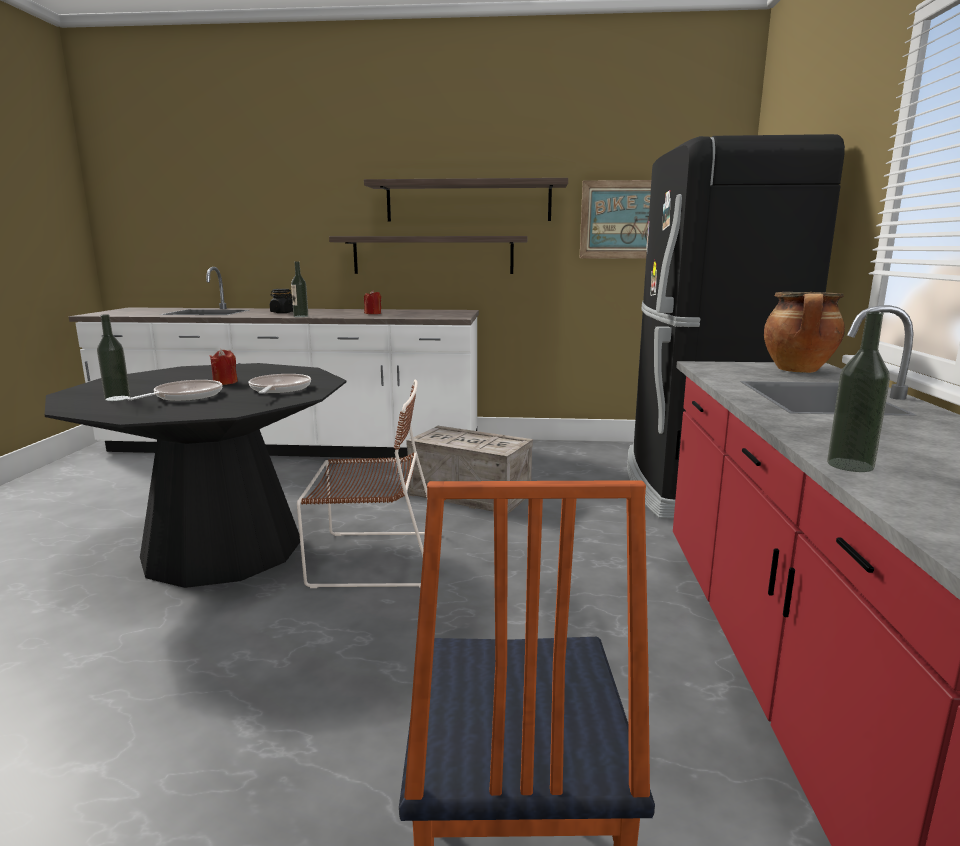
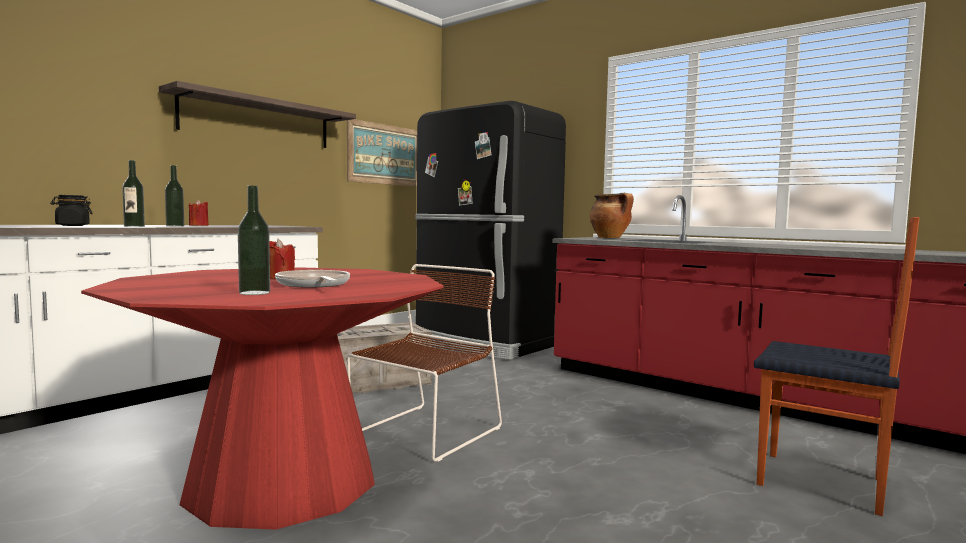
camera: 55 degrees left, 10 degrees down
(222, 548) = (282, 481): black dining table -> red dining table
(279, 389) = (360, 275): frying pan -> none
(433, 255) = (224, 169): shelf -> none
(850, 465) = (782, 247): bottle -> bottle (175, 226)

